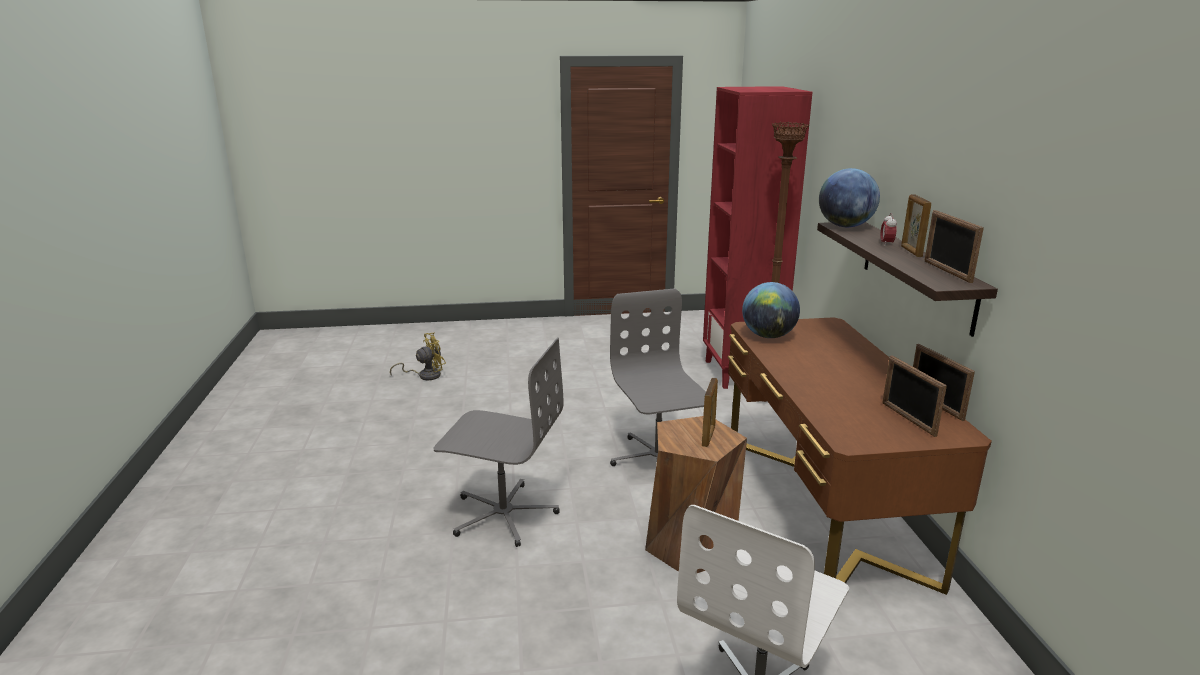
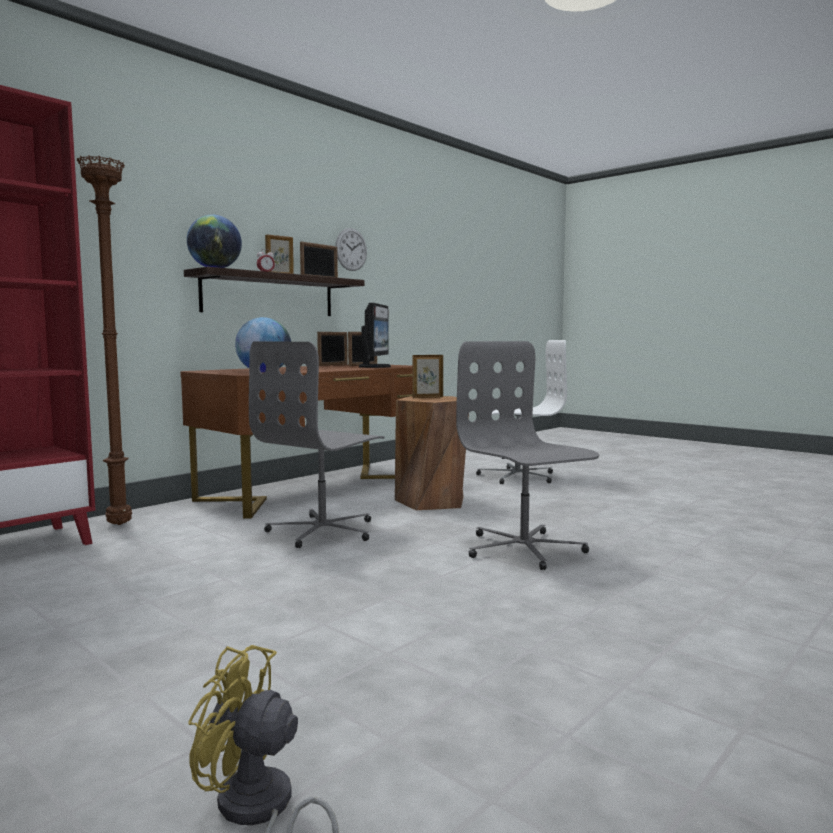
camera: 130 degrees left, 15 degrees down
(841, 410) = (376, 367): none -> monitor
(1030, 238) = (351, 249): none -> wall clock

